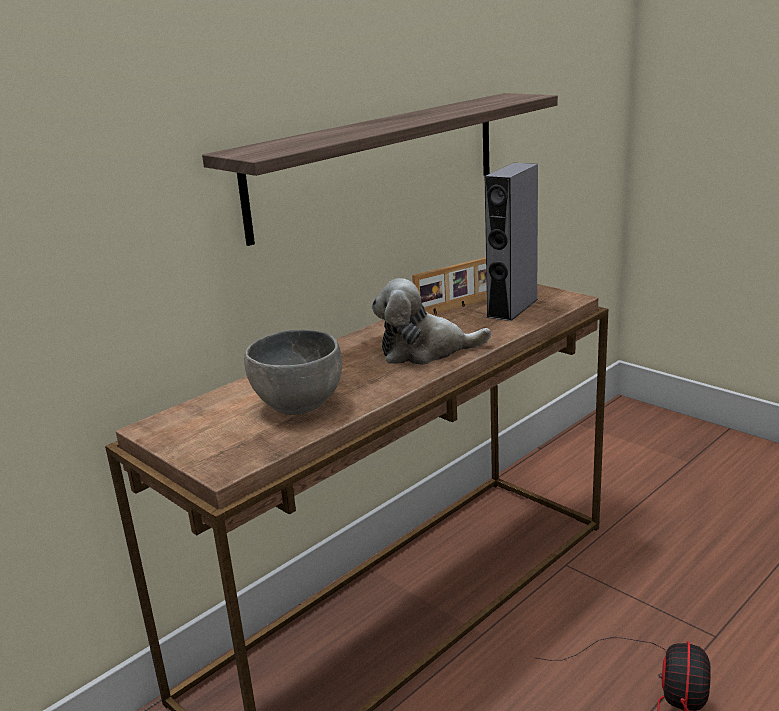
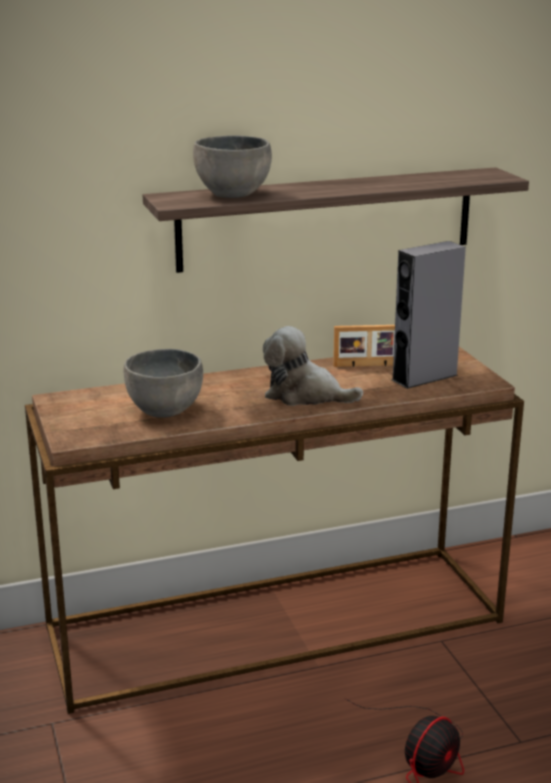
camera: 25 degrees right, 0 degrees up
(308, 139) = (233, 194): none -> grey bowl

